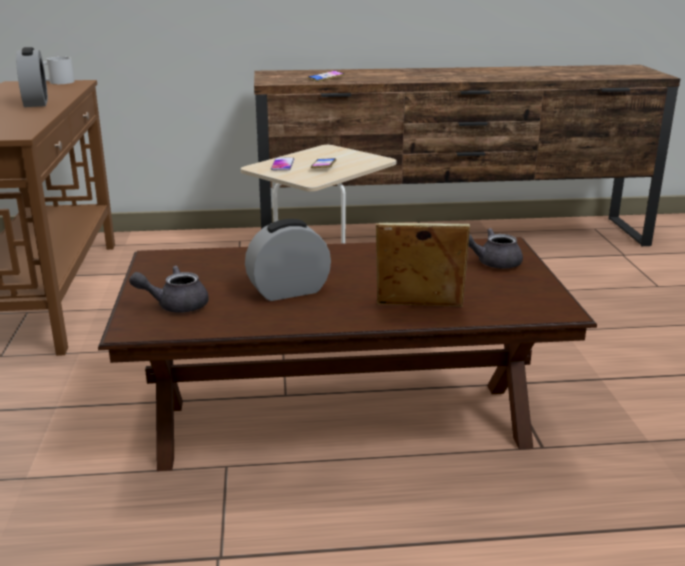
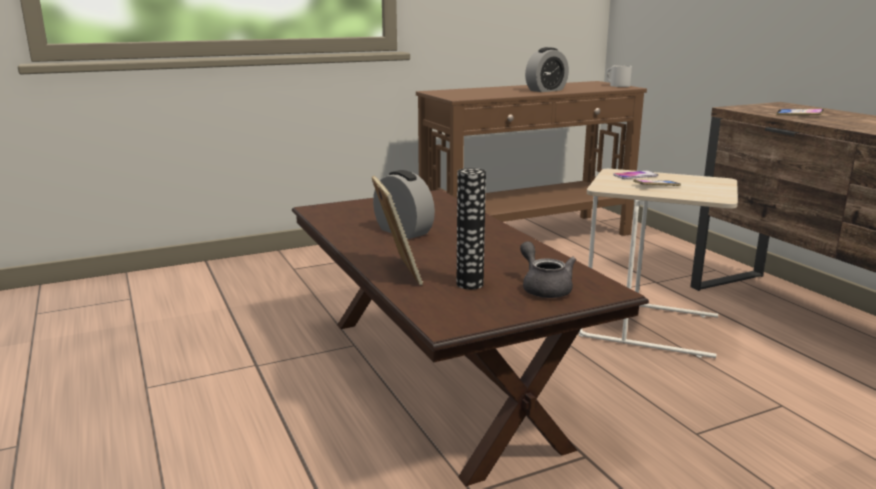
camera: 70 degrees right, 5 degrees down
(175, 305) = (356, 211): grey teapot -> none
(468, 286) = (469, 284): none -> vase

